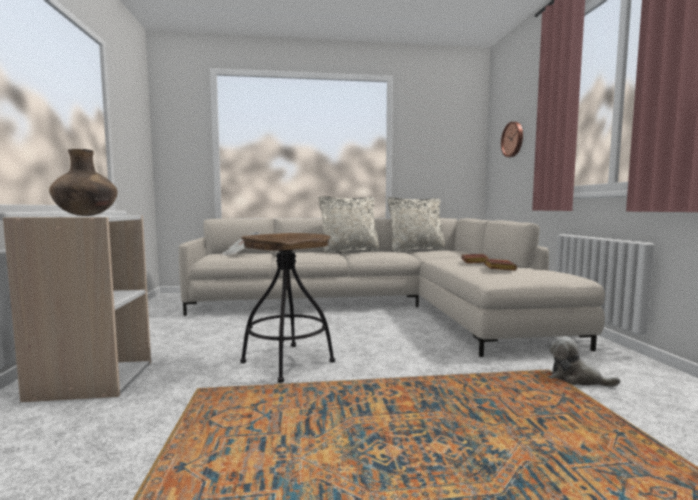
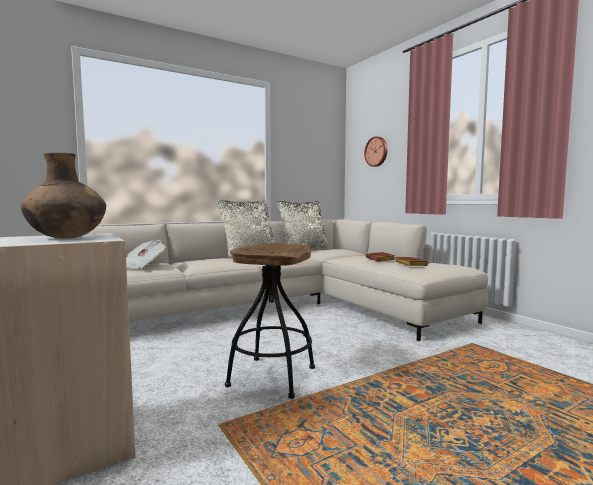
camera: 25 degrees left, 0 degrees up
(576, 379) = (495, 346): plush toy -> none

